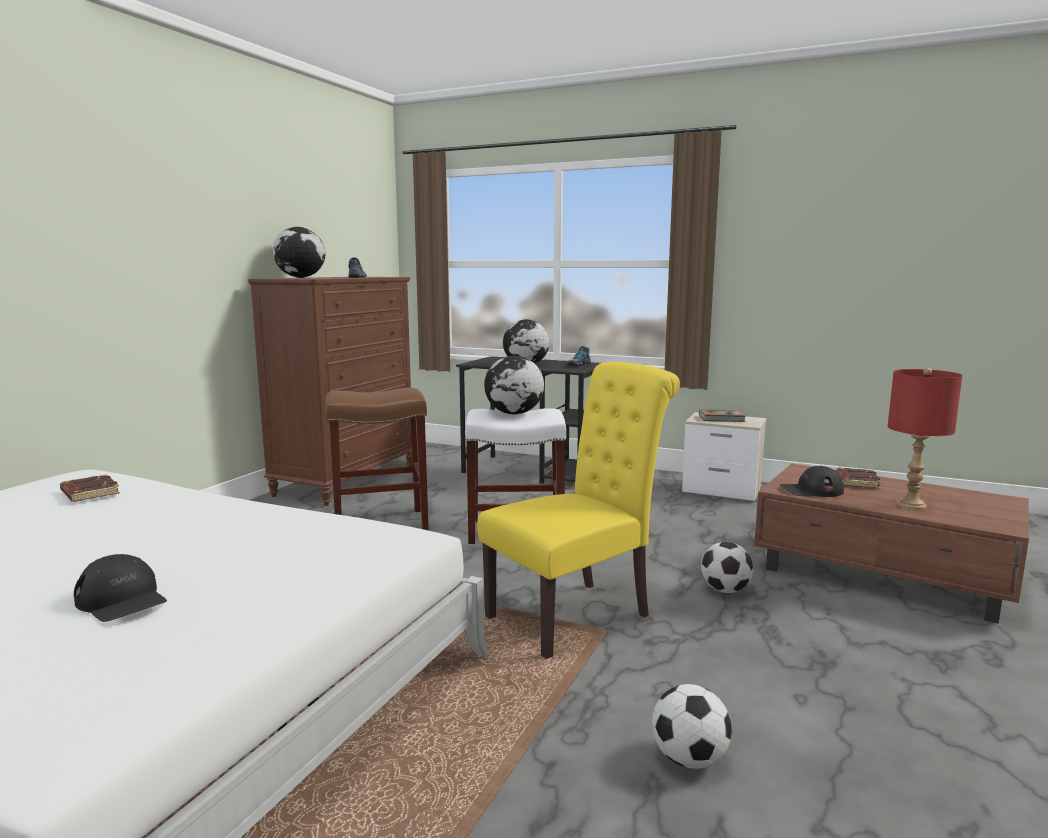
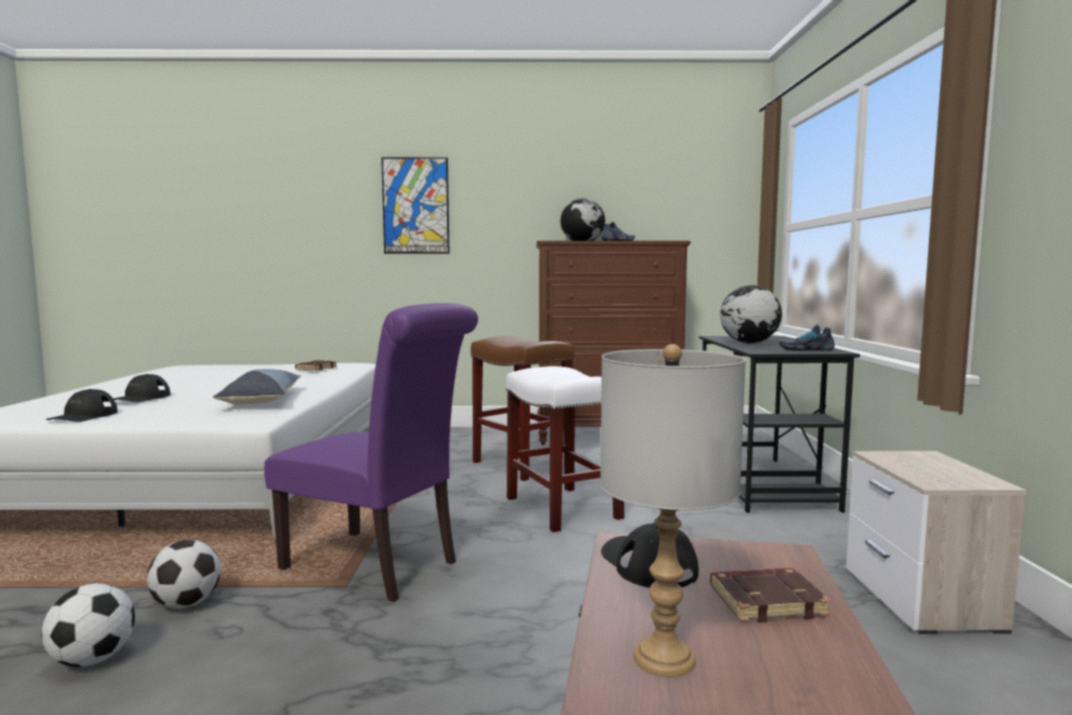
camera: 65 degrees right, 5 degrees down
(96, 223) = (415, 206): none -> picture
(216, 638) = (83, 416): none -> black cap
(274, 532) = (261, 400): none -> pillow
(513, 414) = (559, 374): globe -> none
(577, 614) = (378, 567): yellow chair -> purple chair
(721, 419) = (925, 465): book -> none
(725, 590) = (497, 642): football -> football (187, 604)
(911, 505) = (665, 658): red table lamp -> grey table lamp

